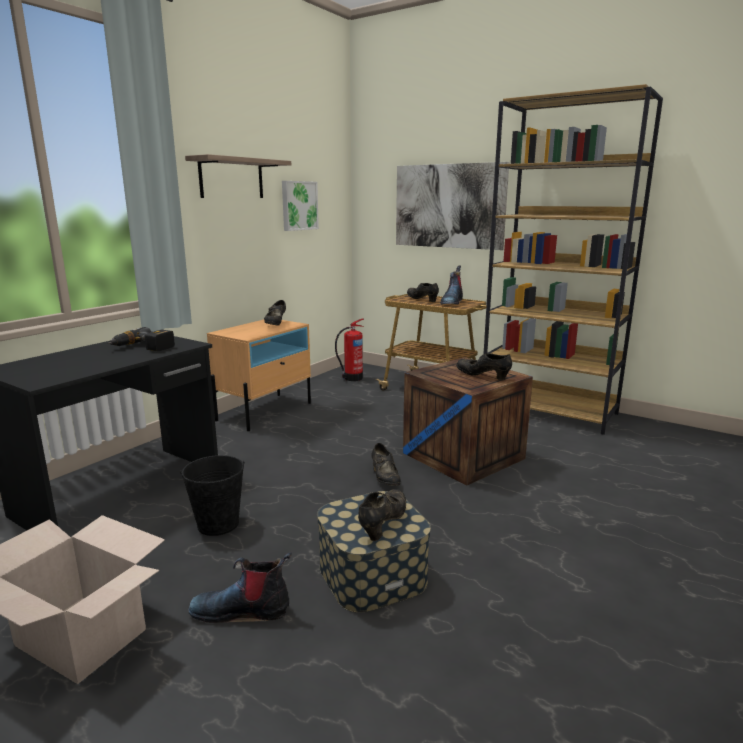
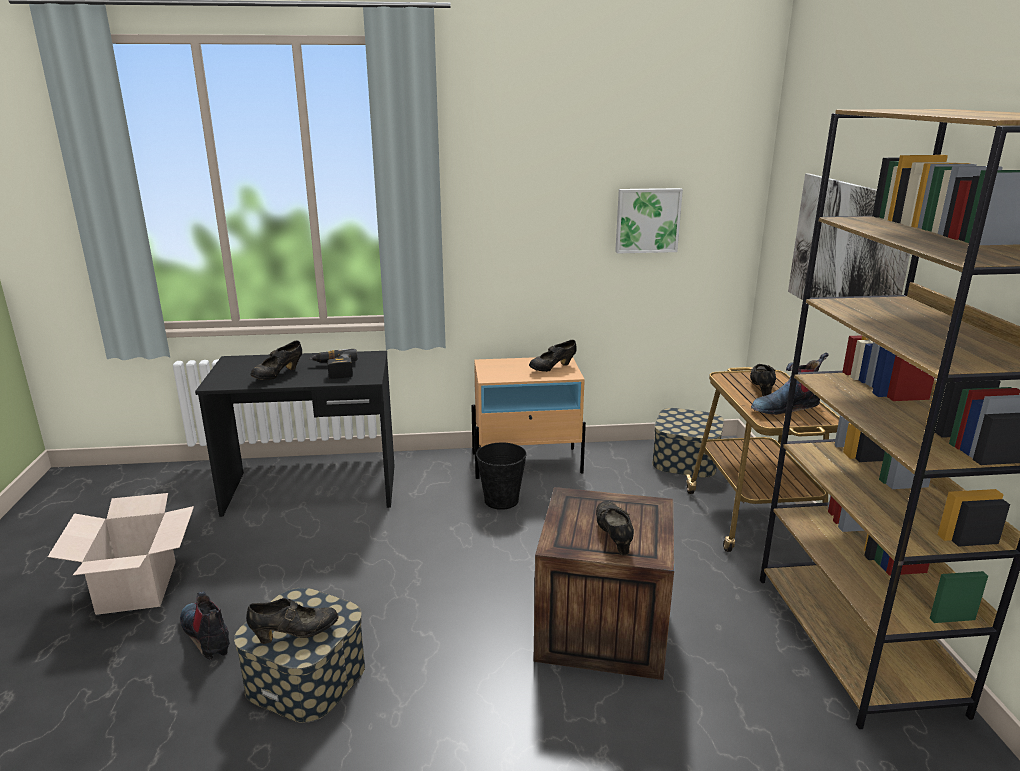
camera: 50 degrees right, 5 degrees up
(218, 524) = (309, 557): black bucket -> black bucket (501, 500)
(231, 178) = (534, 190): shelf -> none
(352, 378) = (685, 460): fire extinguisher -> storage box
(385, 479) = (480, 600): black shoe -> black shoe (278, 375)

